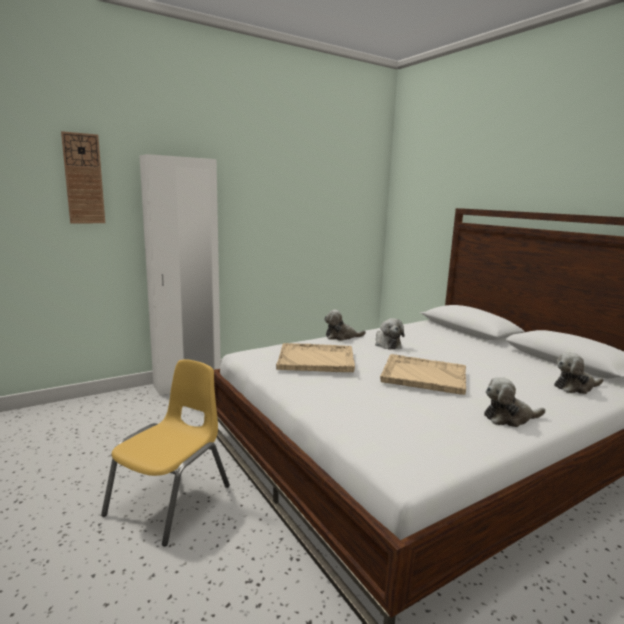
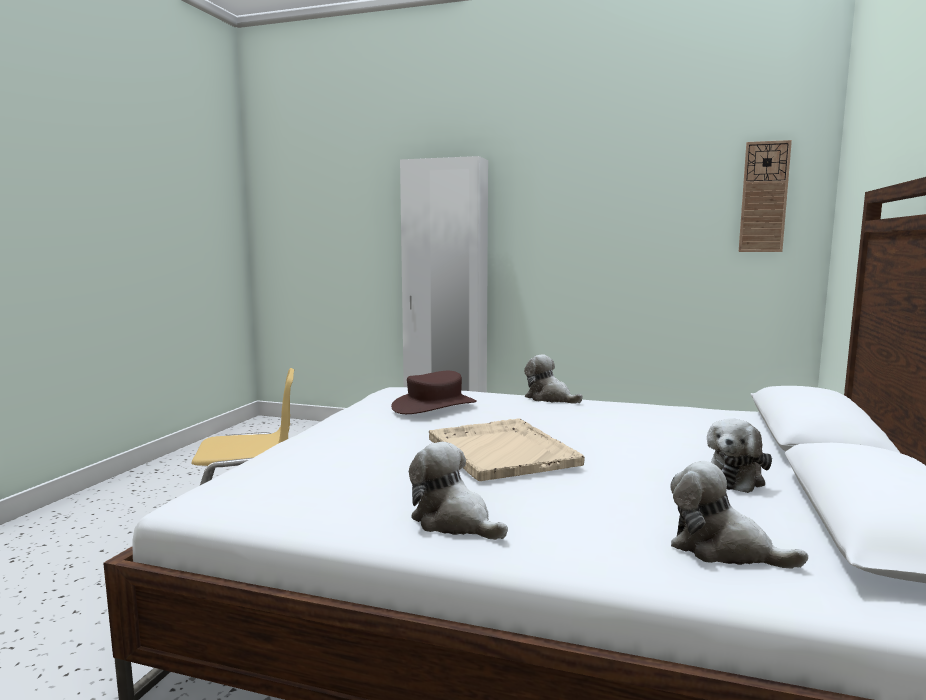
camera: 50 degrees right, 5 degrees down
(83, 179) = (364, 193): wall clock -> wall clock (764, 197)
(317, 359) = (434, 406): beige tray -> brown hat
(387, 344) = (583, 417): plush toy -> plush toy (733, 478)

